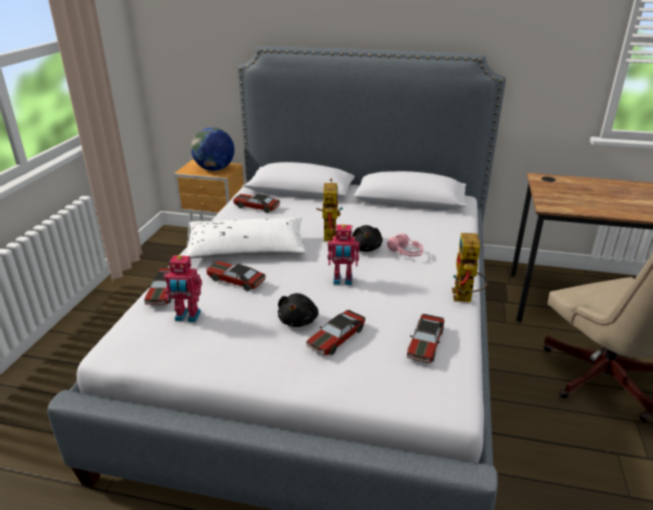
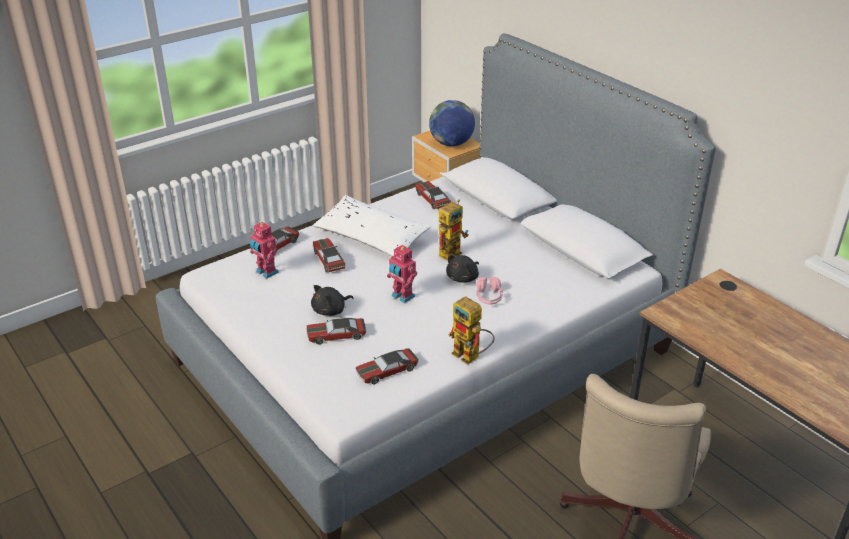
camera: 40 degrees right, 5 degrees up
(464, 299) = (471, 357): toy robot -> toy robot turned 90 degrees counterclockwise

